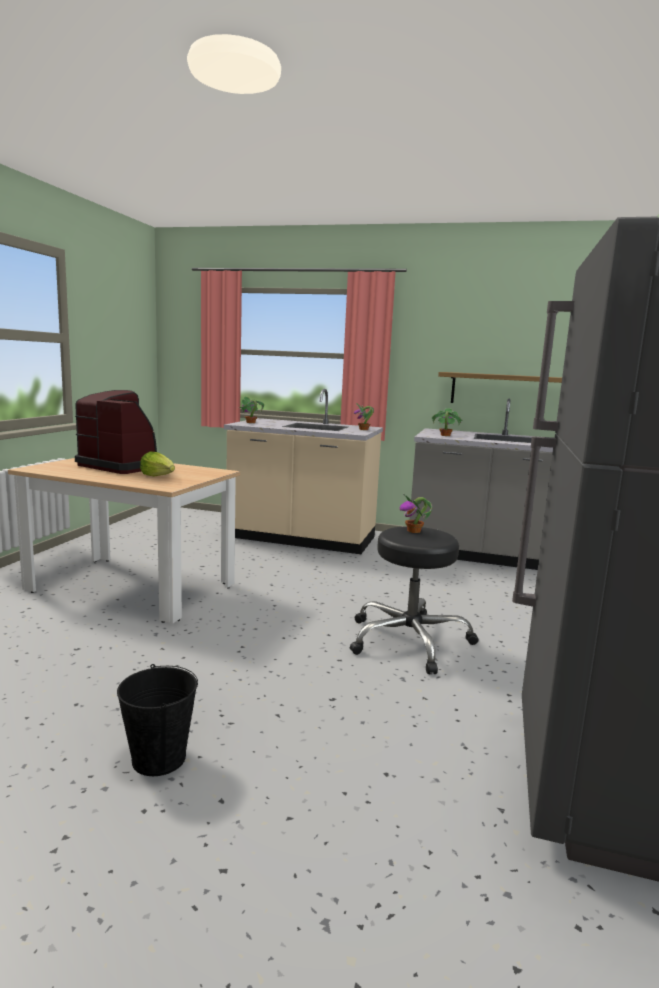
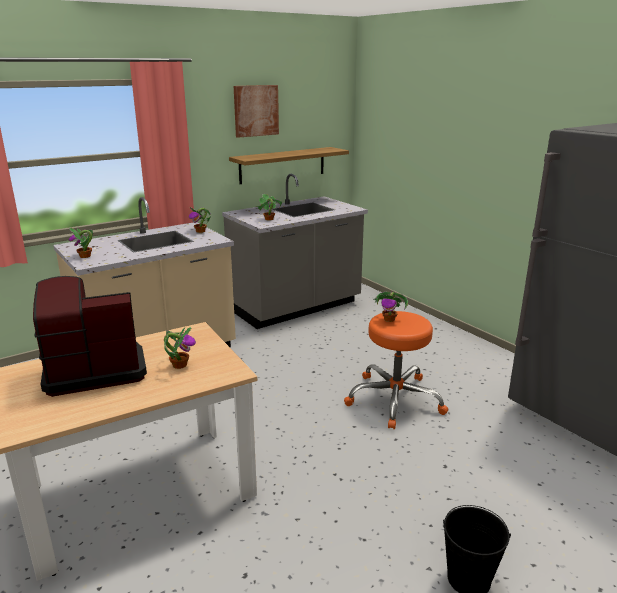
camera: 50 degrees left, 10 degrees up
(158, 476) = (179, 365): lettuce -> potted plant
(409, 641) = (394, 399): black stool -> orange stool
(482, 326) = (256, 110): none -> picture

